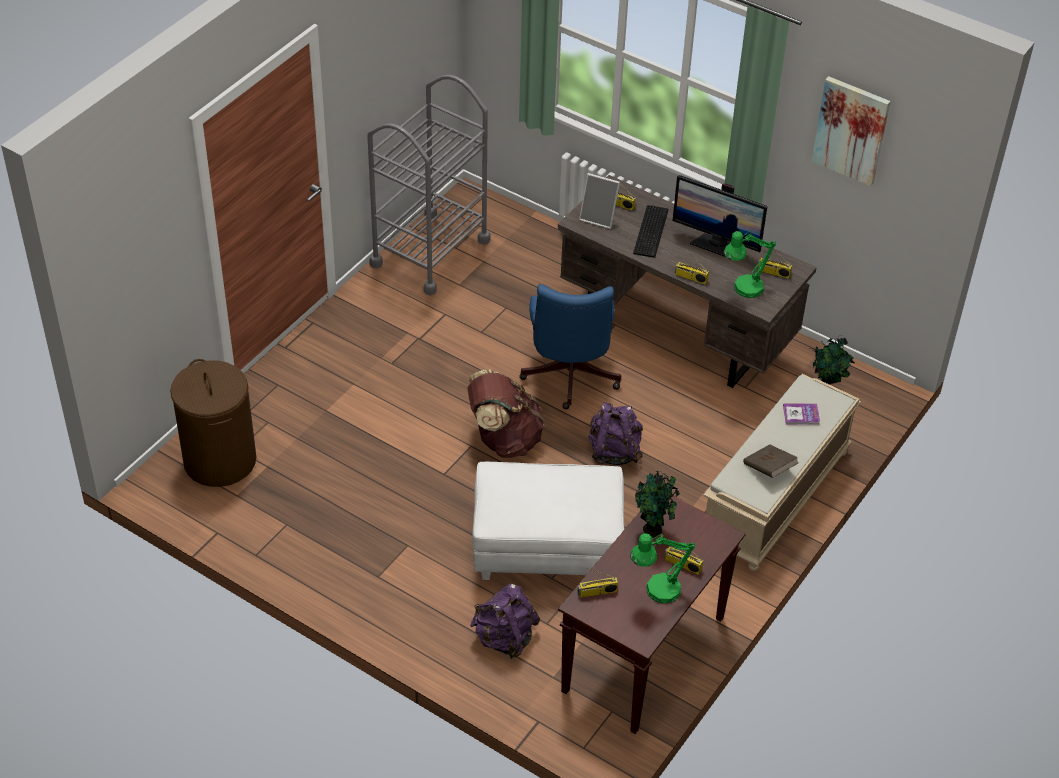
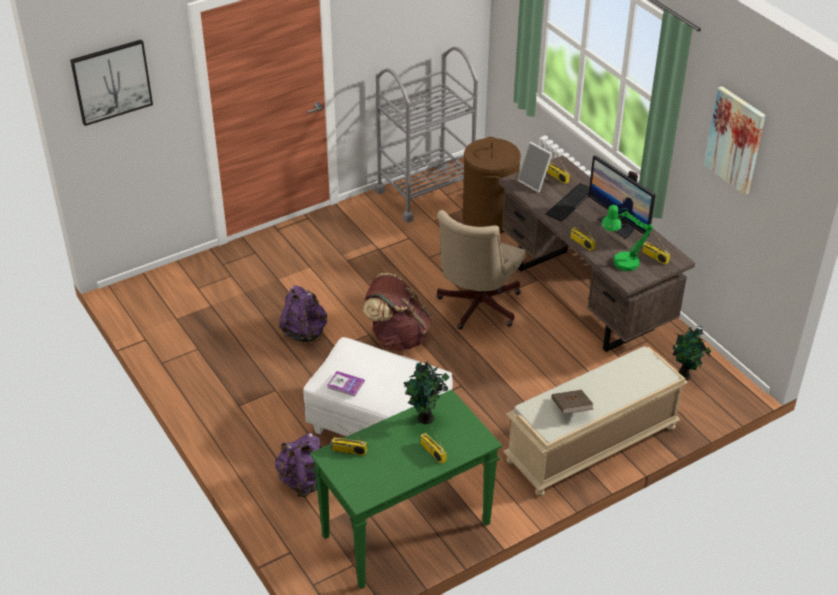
camera: 25 degrees right, 5 degrees down
(122, 237) = (111, 81): none -> picture
(219, 460) = (180, 291): brown laundry basket -> brown laundry basket (488, 218)
(569, 378) = (476, 308): blue office chair -> beige office chair
(613, 451) = (478, 371): purple backpack -> purple backpack (305, 331)
(643, 656) = (405, 531): brown console table -> green console table
(656, 591) = (397, 466): green table lamp -> none
(801, 415) = (625, 376): book -> book (345, 384)

